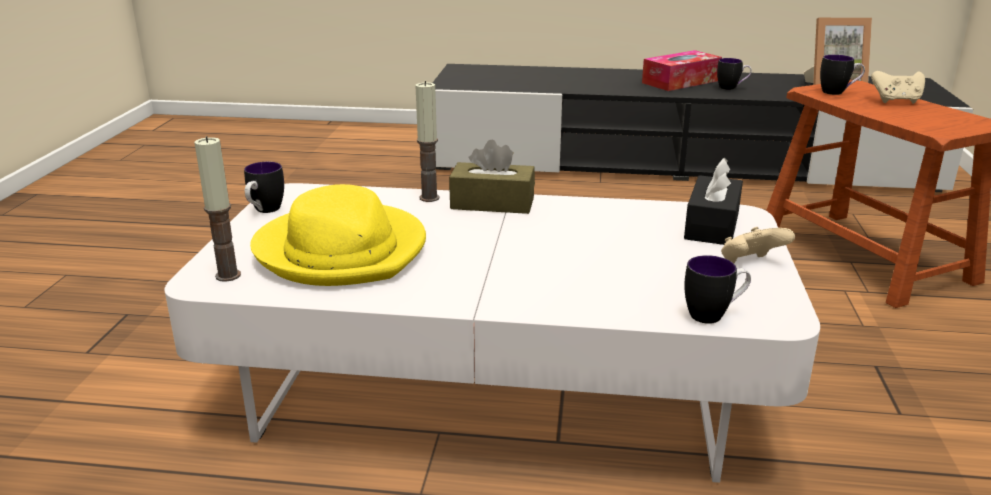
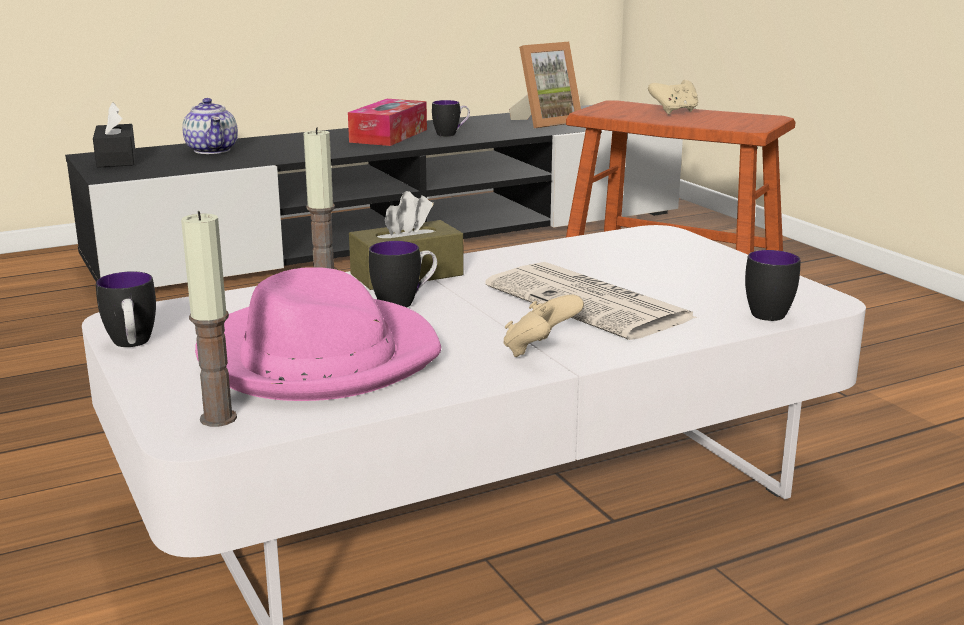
camera: 35 degrees left, 5 degrees down
(342, 250) = (318, 356): yellow hat -> pink hat
(538, 74) = (213, 150): none -> teapot
(580, 263) = (591, 303): none -> newspaper
(712, 226) = (650, 247): black tissue box -> black tissue box (116, 159)
(750, 264) = (733, 268): beige game controller -> beige game controller (539, 351)
(838, 92) = (617, 111): mug -> mug (405, 303)

